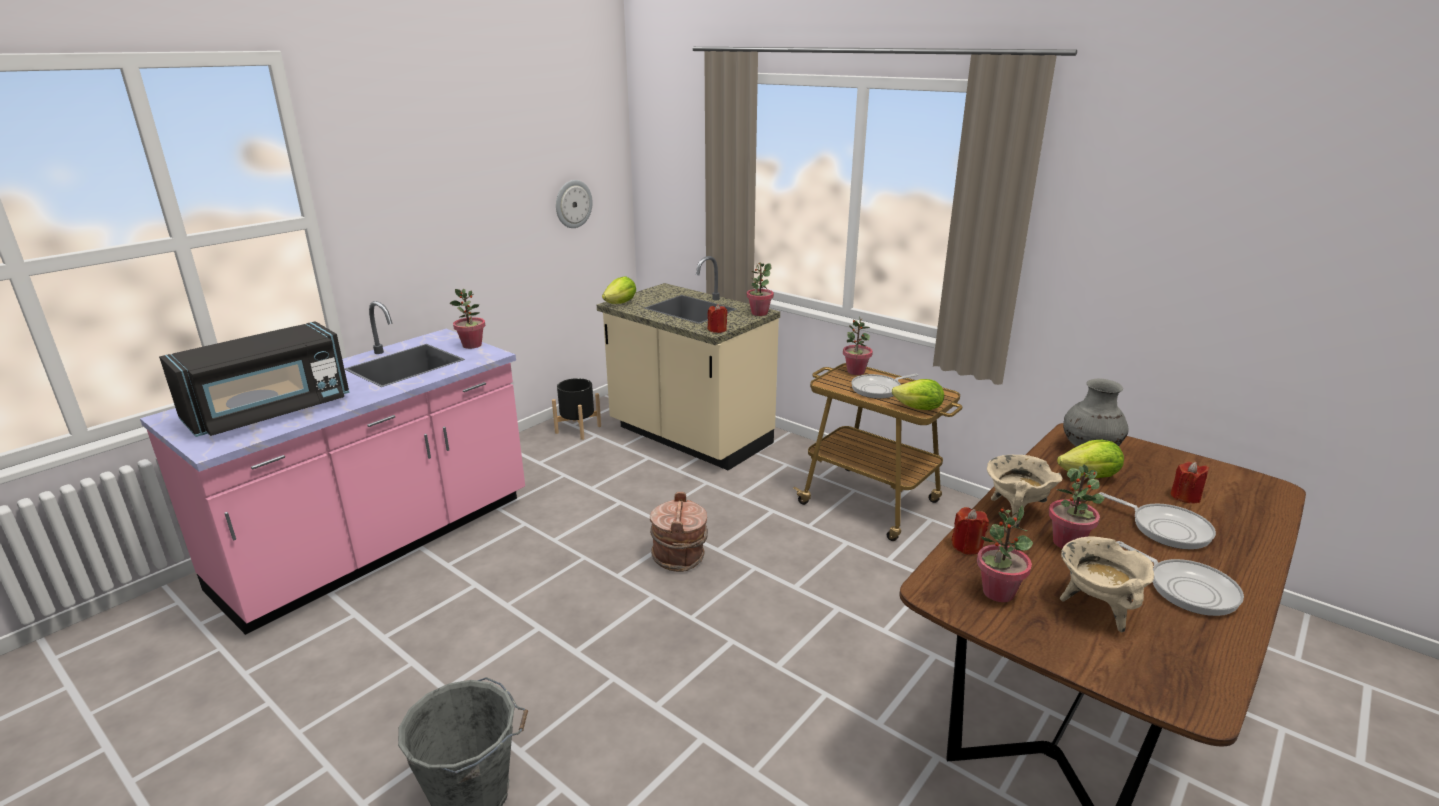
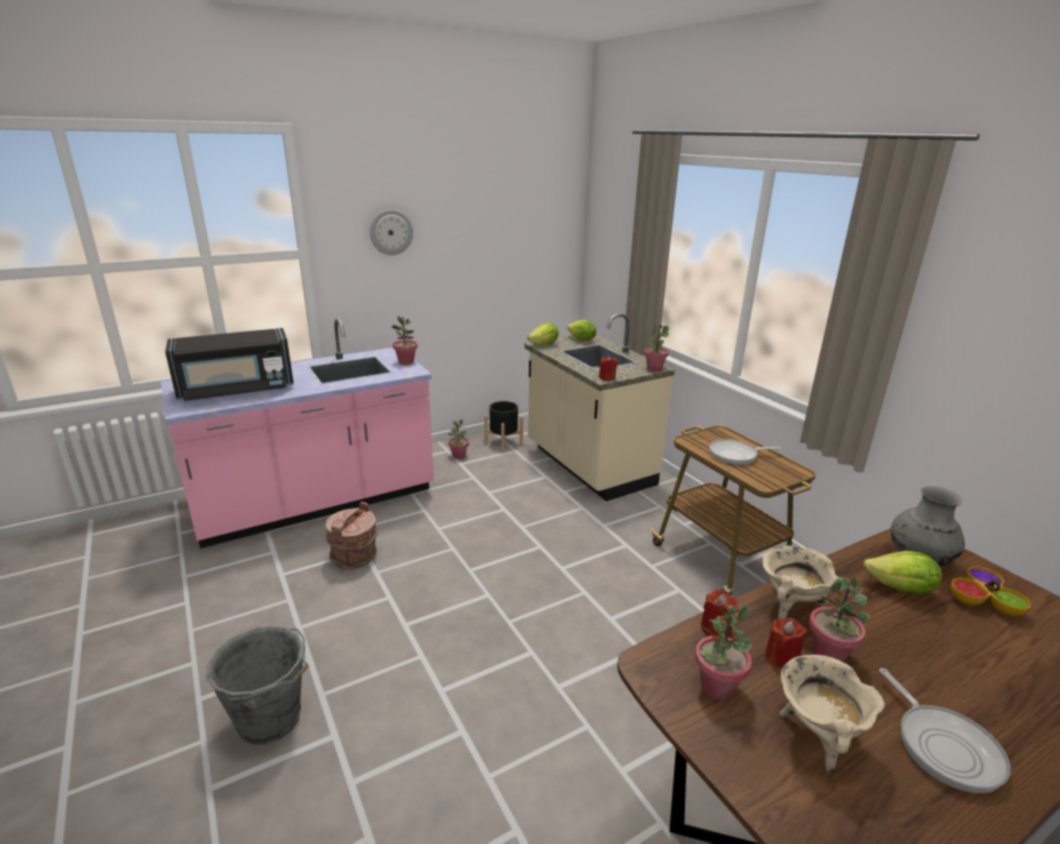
camera: 20 degrees right, 0 degrees up
(573, 204) = (525, 259): wall clock -> wall clock (391, 232)
(679, 557) = (526, 567): brown bucket -> brown bucket (355, 557)
(855, 371) = (724, 435): potted plant -> potted plant (458, 456)
(919, 409) = (763, 481): lettuce -> lettuce (581, 340)
(1153, 471) = (983, 599): none -> bowl
(1166, 528) = (959, 668): frying pan -> none
(1185, 497) = (1006, 638): red candle -> red candle (781, 658)

